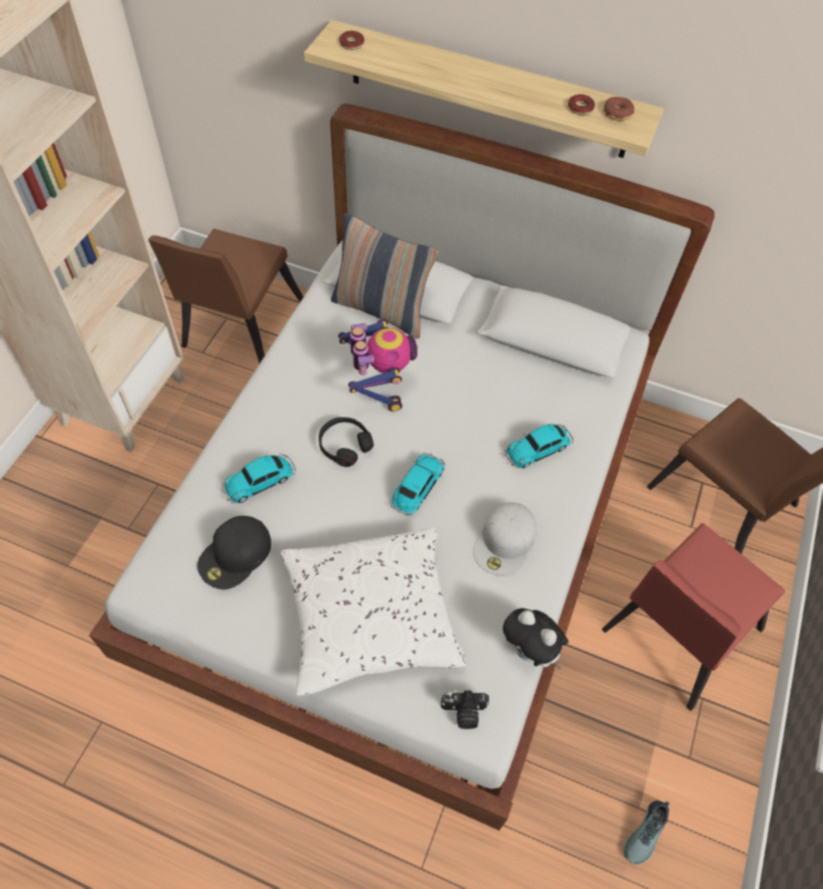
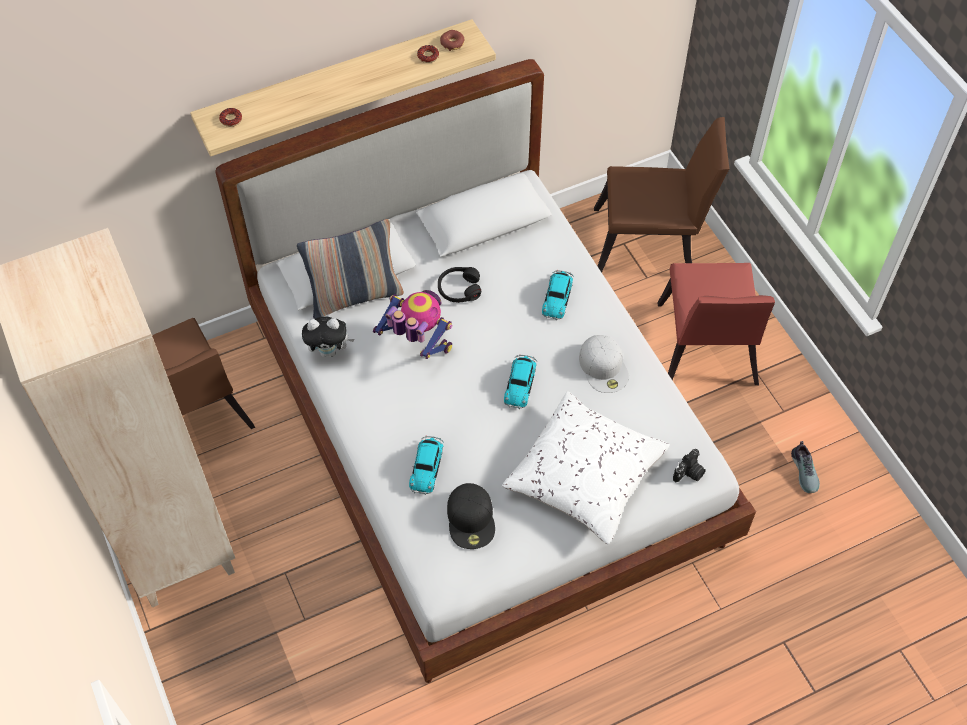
camera: 45 degrees left, 0 degrees up
(344, 445) = (447, 399): black headphones -> black headphones (459, 289)
(417, 487) = (520, 383): toy car -> toy car turned 150 degrees counterclockwise
(530, 651) = (683, 411): plush toy -> plush toy (329, 351)

